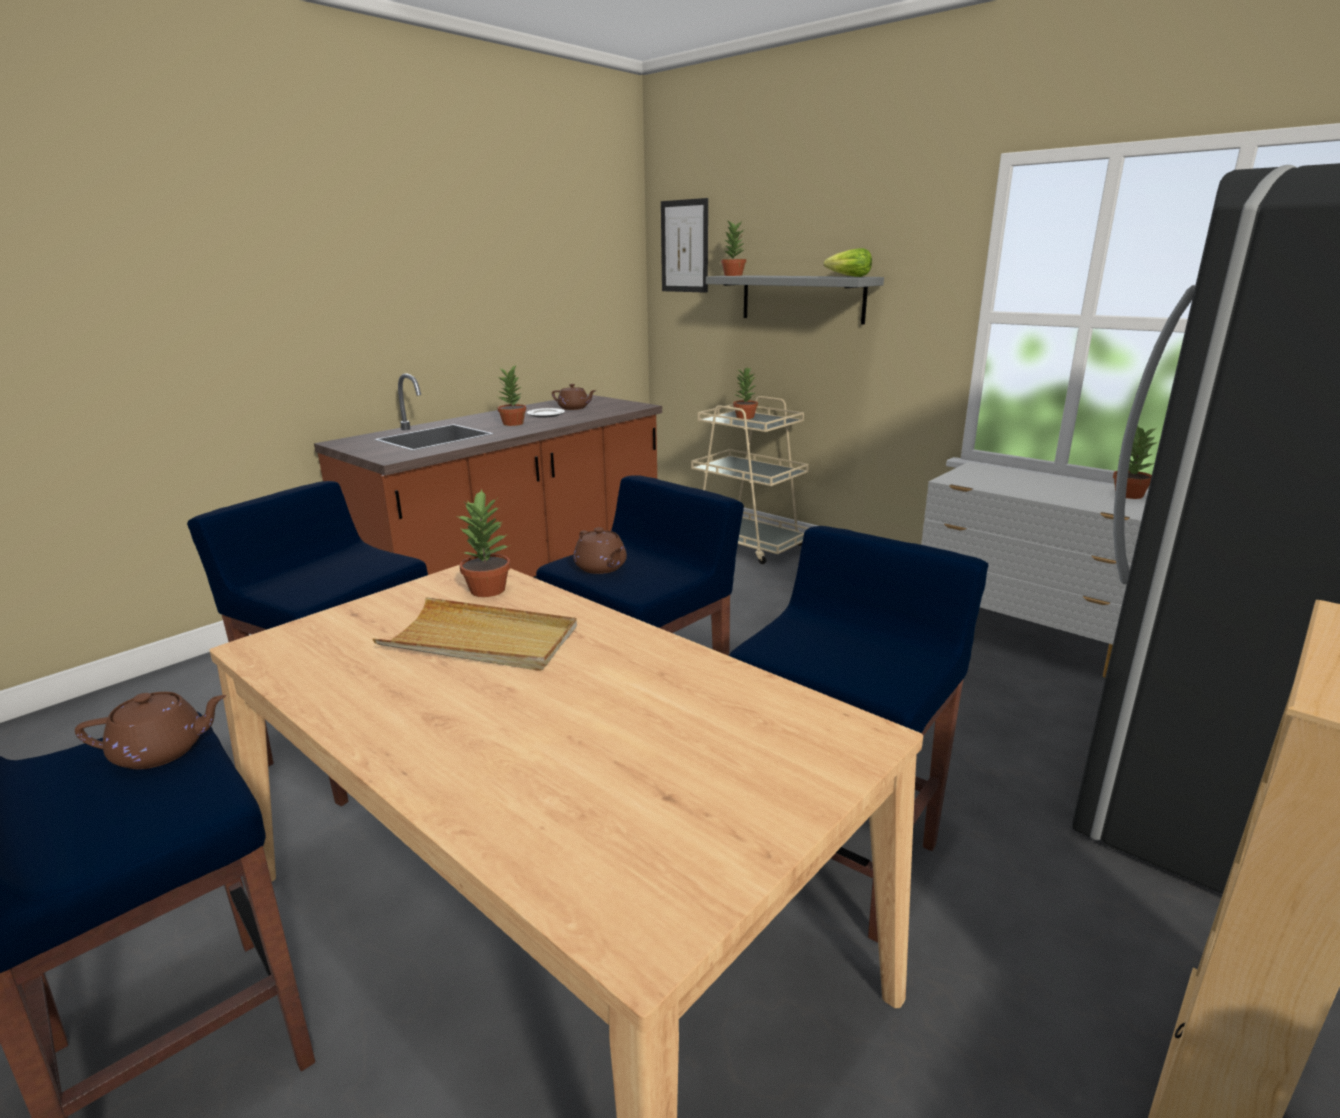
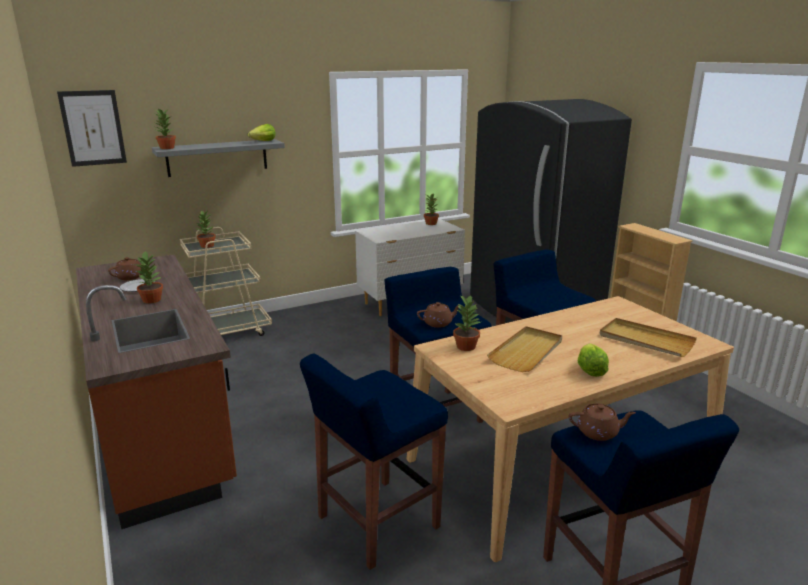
camera: 70 degrees left, 0 degrees up
(162, 751) = (598, 432): brown teapot -> brown teapot turned 90 degrees clockwise
(406, 713) = (590, 369): none -> lettuce
(603, 790) = (645, 340): none -> beige tray

